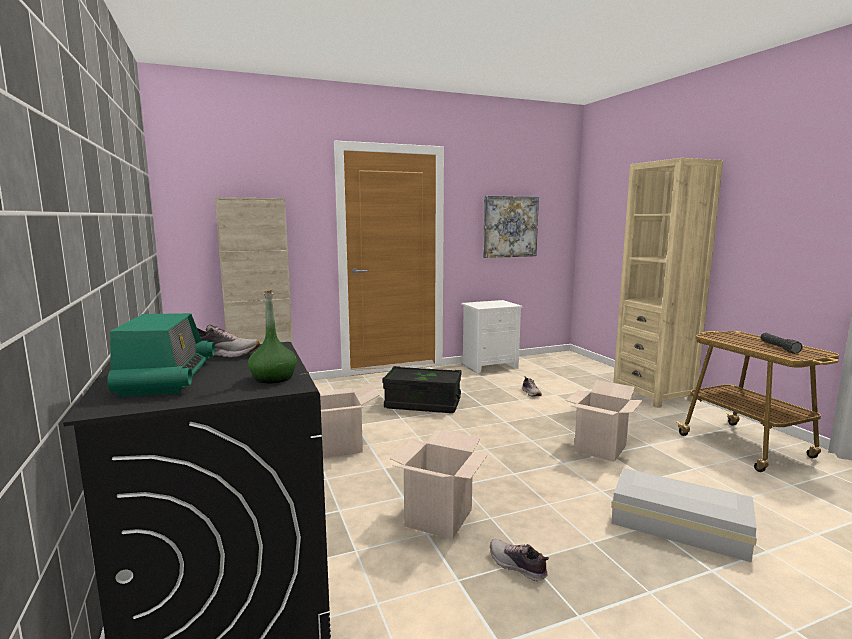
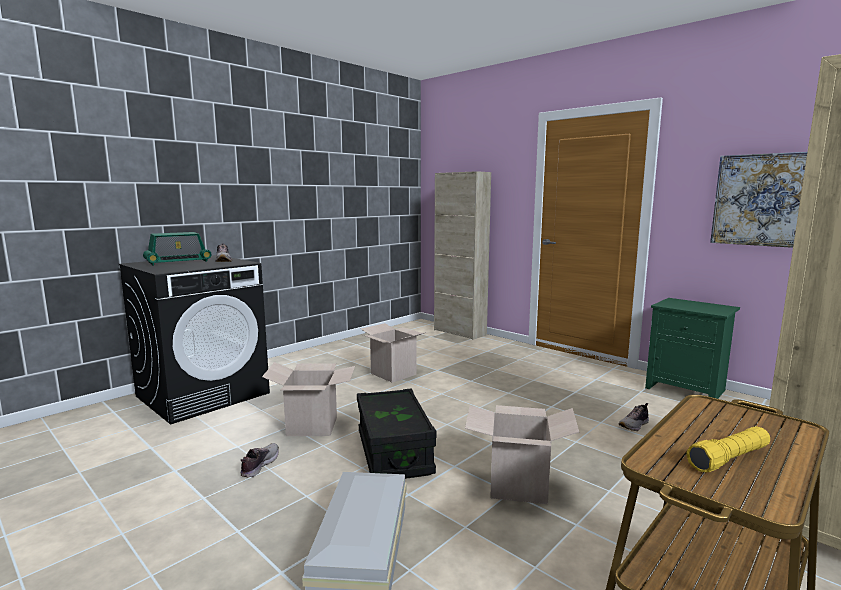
camera: 65 degrees right, 0 degrees up
(273, 378) = (177, 268): green bottle -> none
(423, 404) = (514, 381): black storage box -> black storage box (393, 452)
(490, 365) = (687, 389): white nightstand -> green nightstand
(779, 348) = (729, 459): black flashlight -> yellow flashlight

